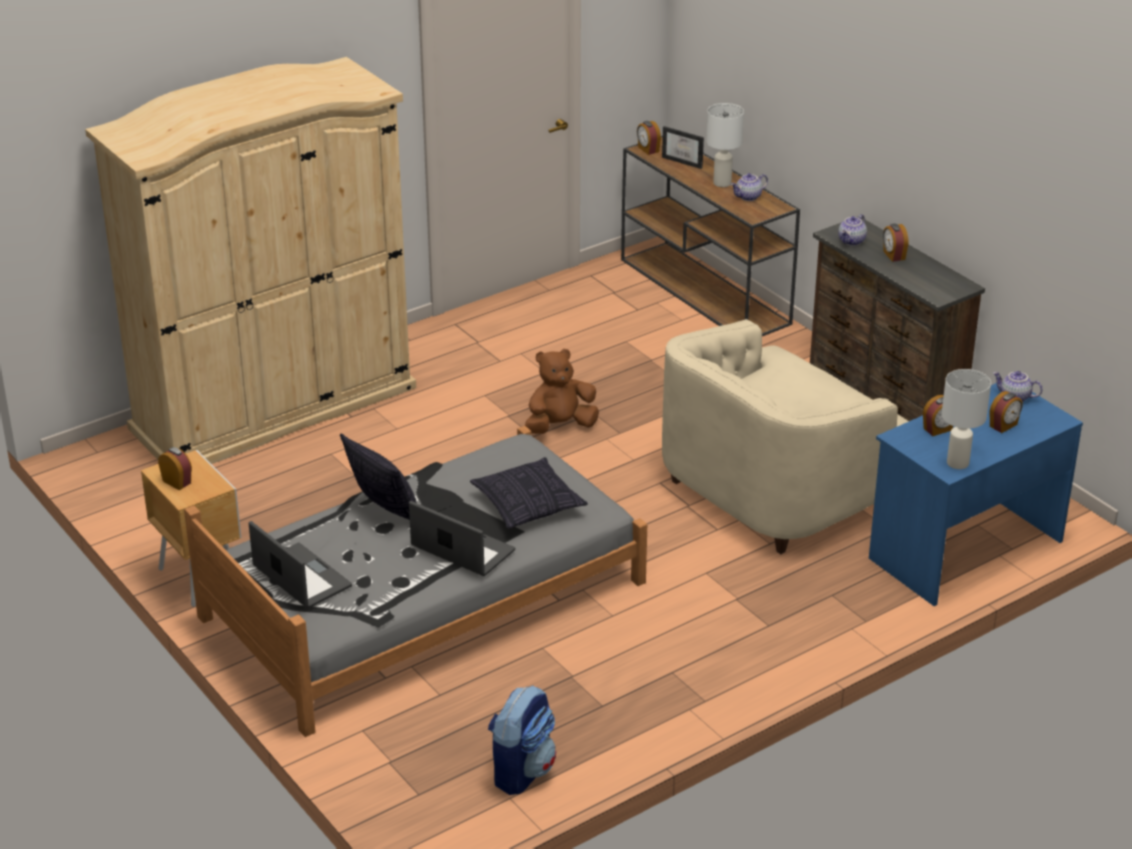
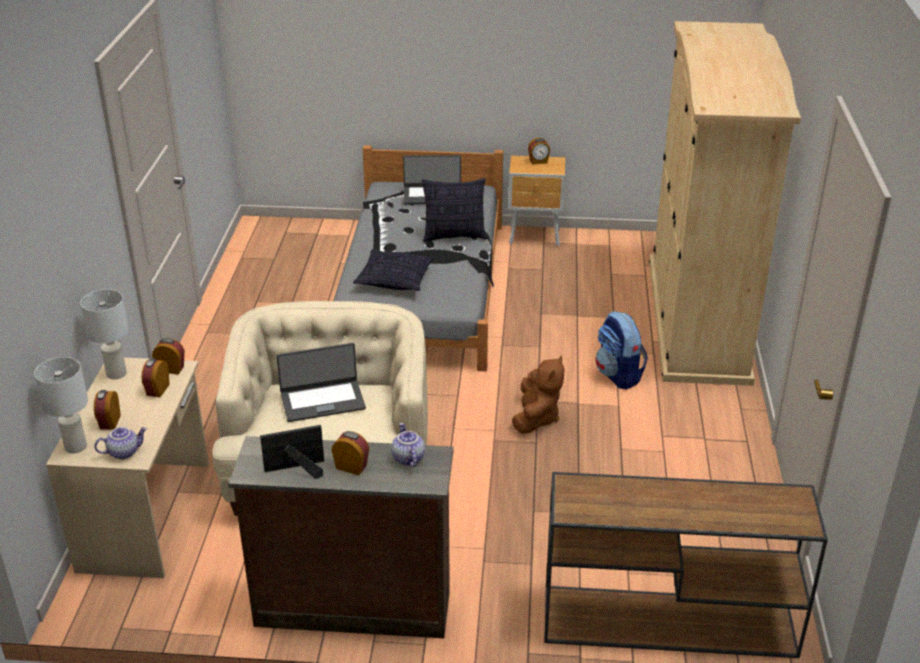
camera: 130 degrees right, 0 degrees up
(462, 549) = (386, 244): laptop -> laptop (322, 400)
(521, 771) = (254, 261): backpack -> backpack (618, 375)
(648, 149) = (794, 499): alarm clock -> alarm clock (171, 368)
(685, 161) = (741, 509): picture frame -> picture frame (294, 470)
(721, 183) = (664, 505): white table lamp -> white table lamp (76, 446)
(748, 197) = (613, 505): teapot -> none
(963, 549) = (147, 515): blue desk -> beige desk

